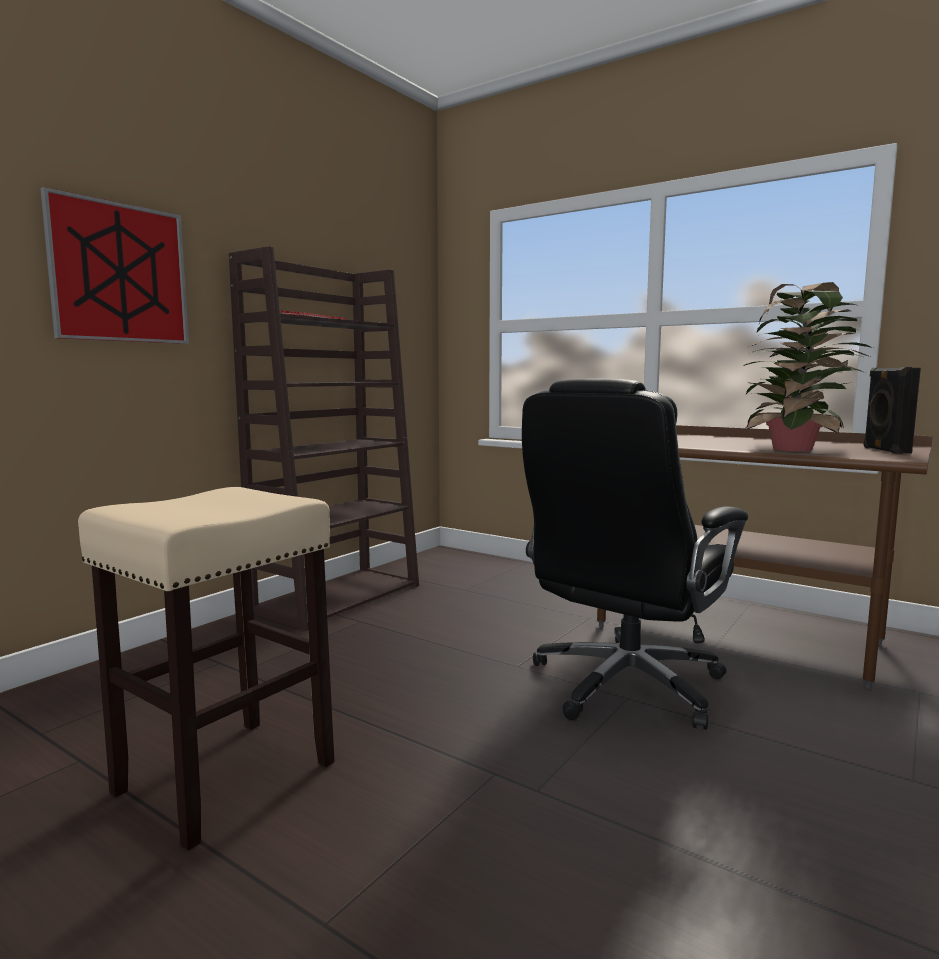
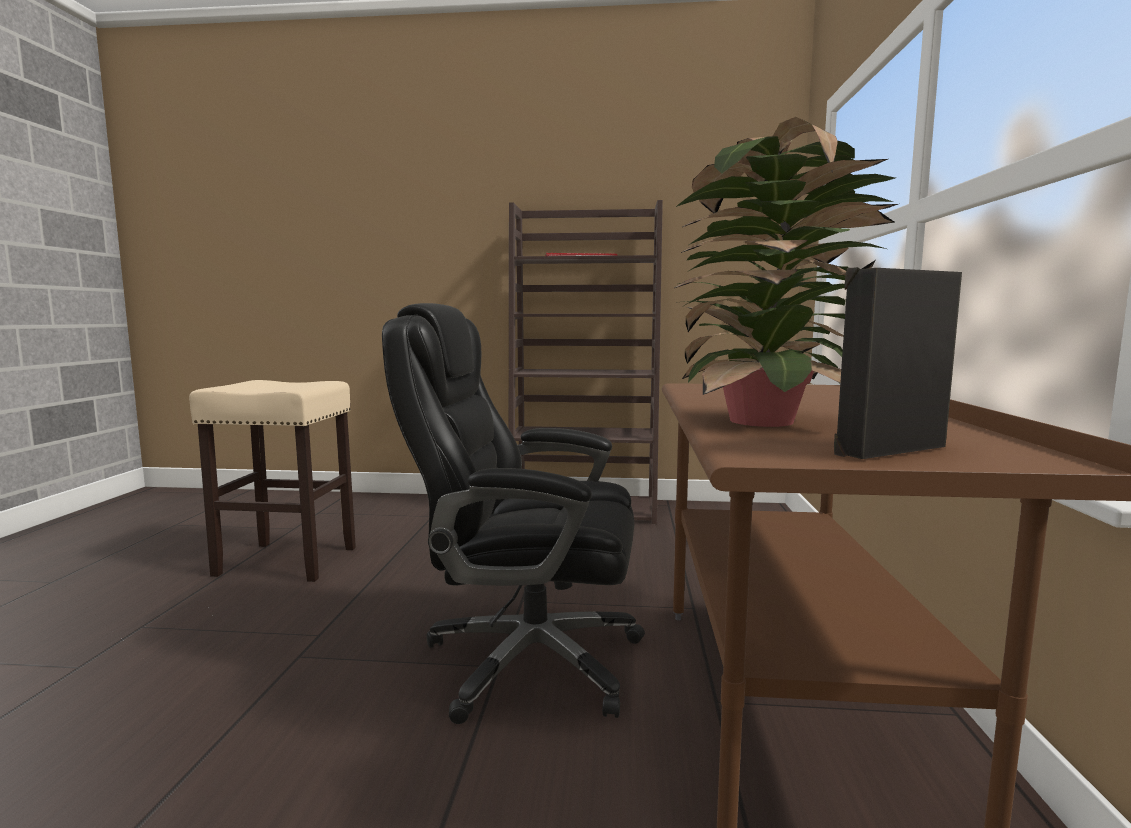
camera: 60 degrees right, 0 degrees up
(119, 273) = (436, 238): picture -> none

